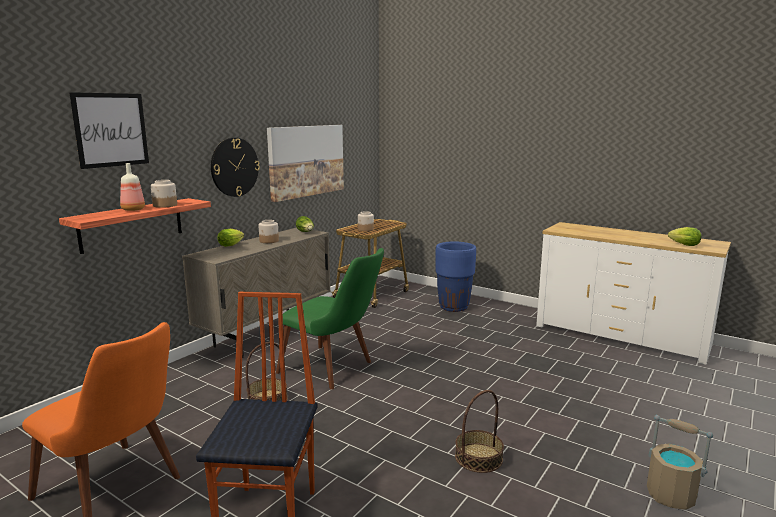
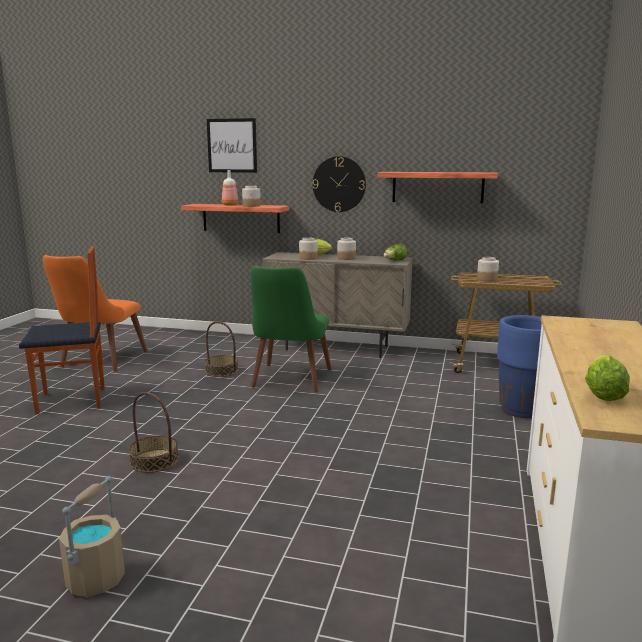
camera: 70 degrees right, 0 degrees up
(246, 250) = (308, 258): none -> jar
(306, 161) = (437, 187): picture -> shelf

